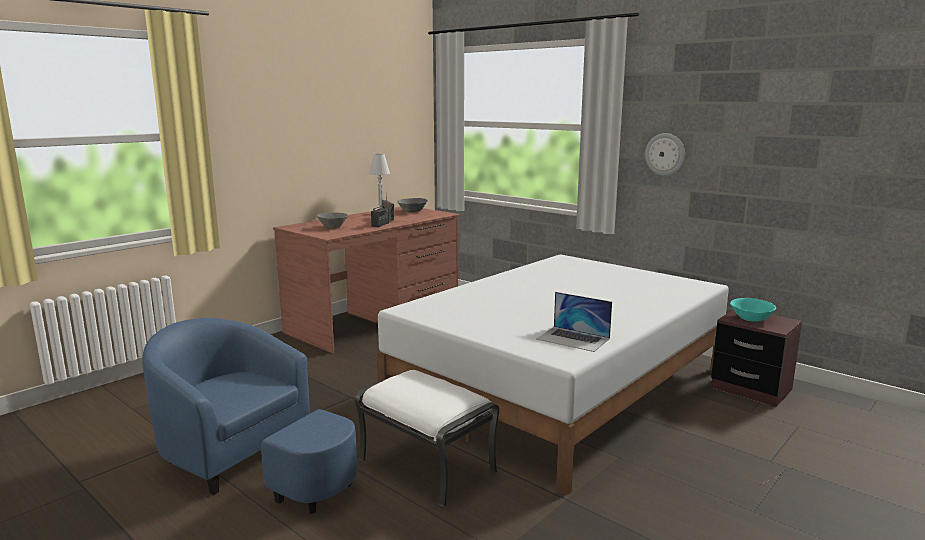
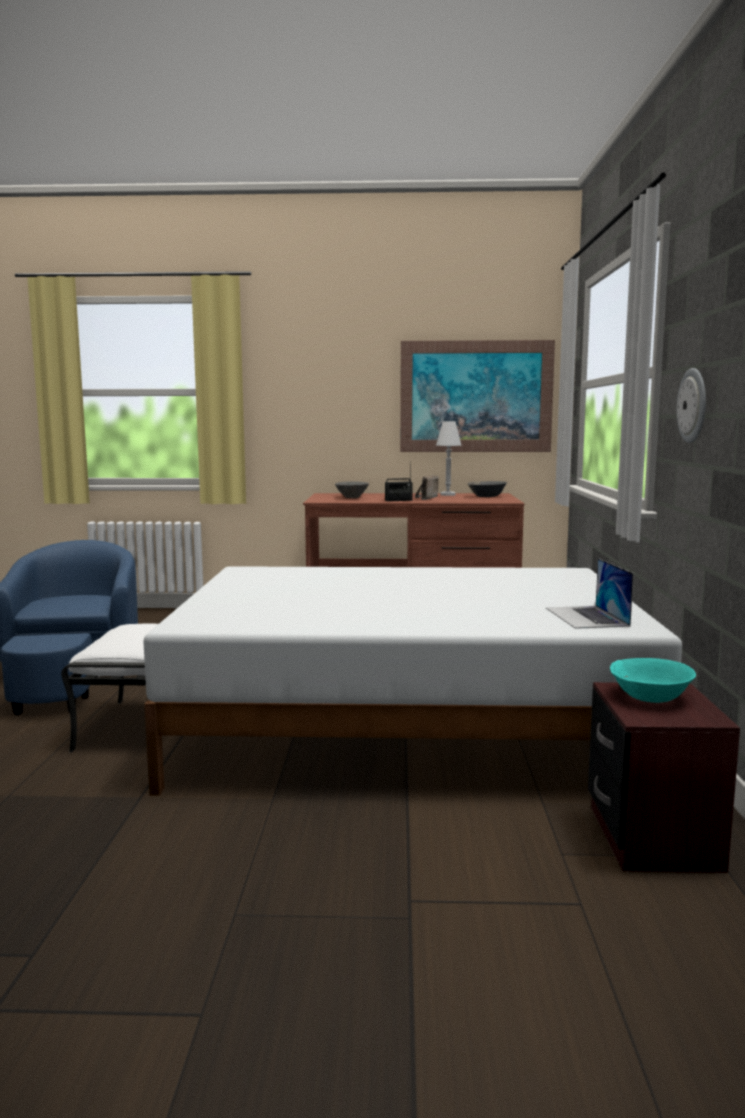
camera: 50 degrees right, 5 degrees down
(380, 131) = (476, 396): none -> picture
(573, 338) = (257, 618): laptop -> laptop (586, 617)

